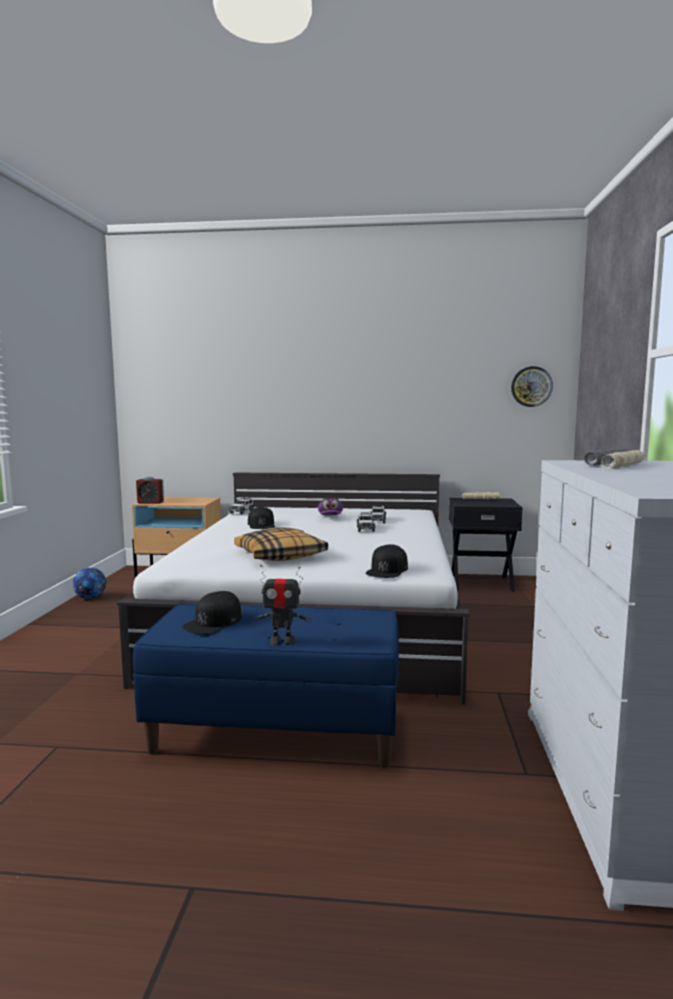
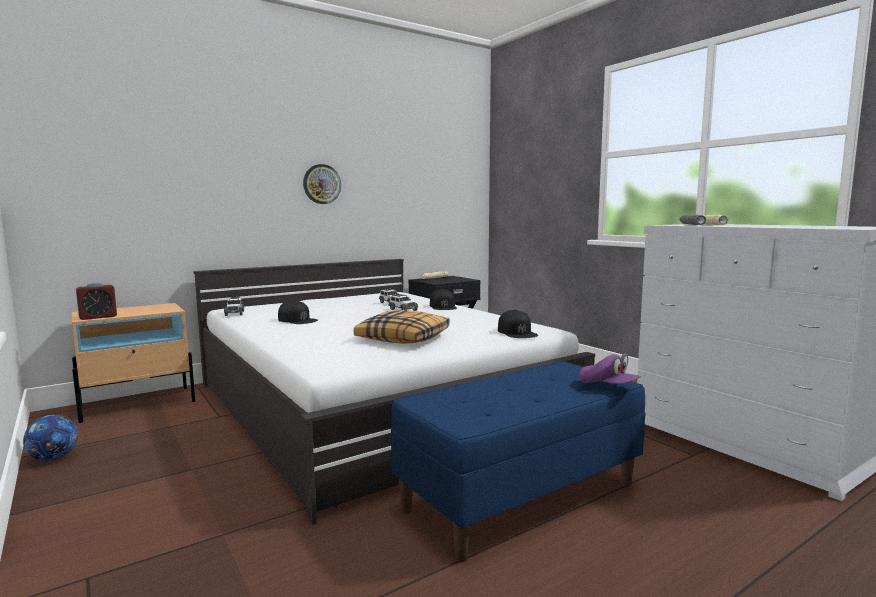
camera: 40 degrees left, 0 degrees up
(213, 622) = (473, 403): black cap -> black cap (443, 306)
(282, 641) = (564, 399): toy robot -> none
(330, 517) = (342, 306): purple cap -> purple cap (608, 386)
(531, 386) = (461, 181): wall clock -> wall clock (322, 184)

